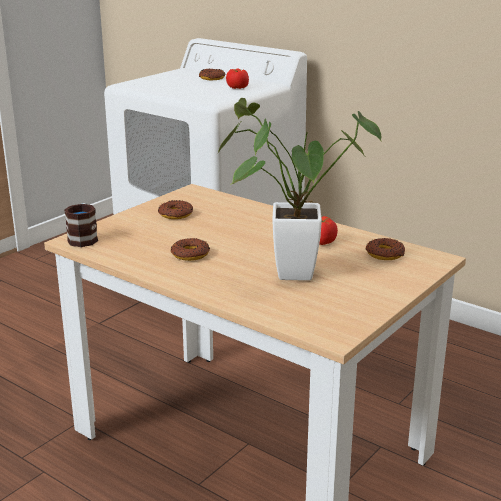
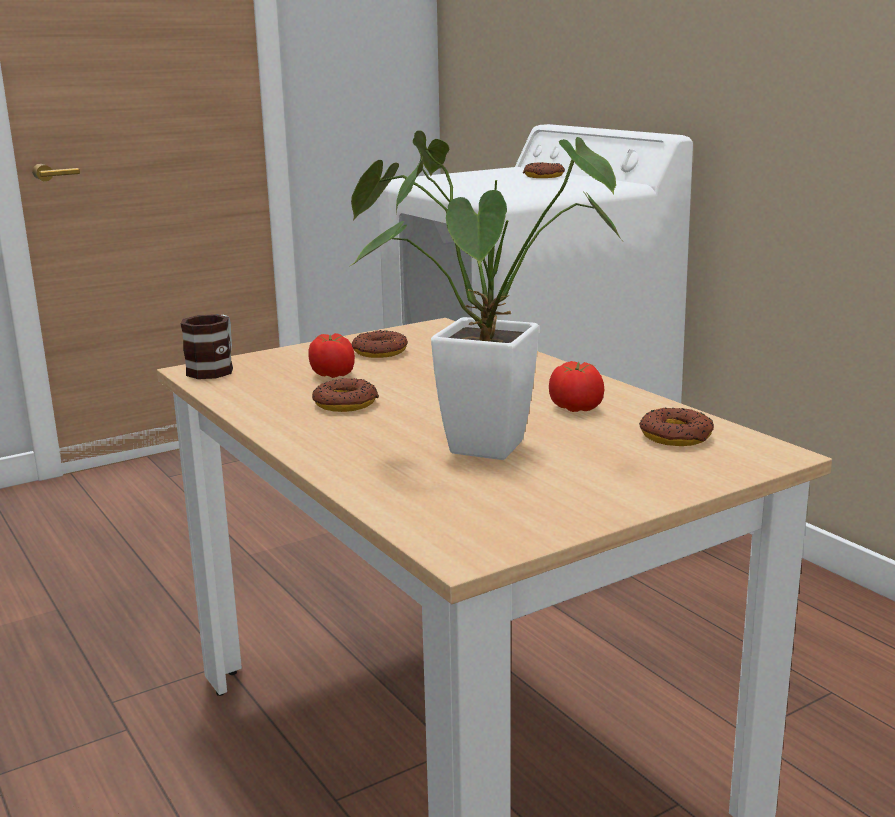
camera: 20 degrees right, 5 degrees down
(237, 88) = (567, 186): tomato -> tomato (333, 374)

